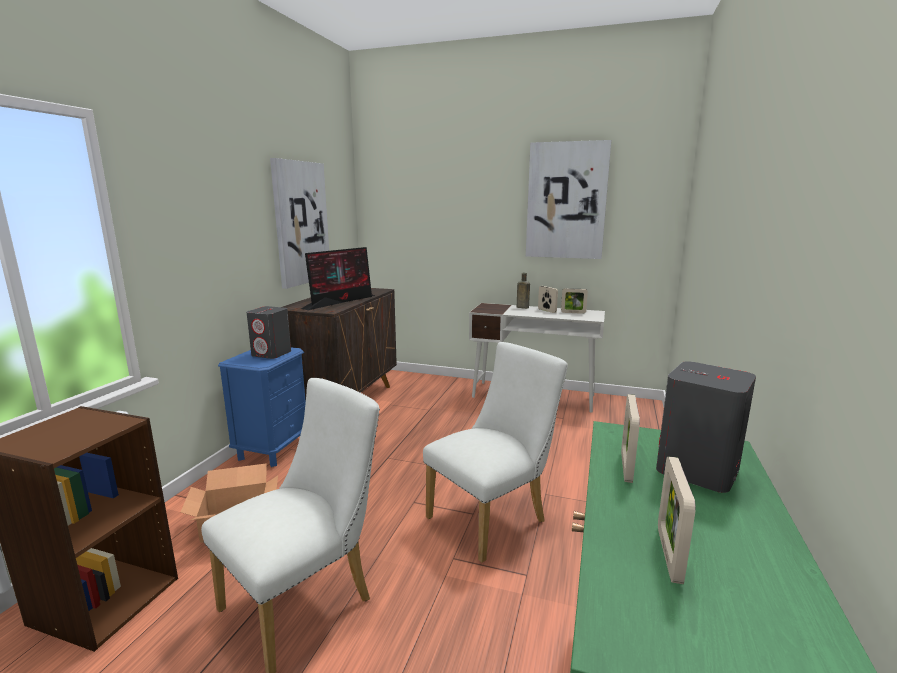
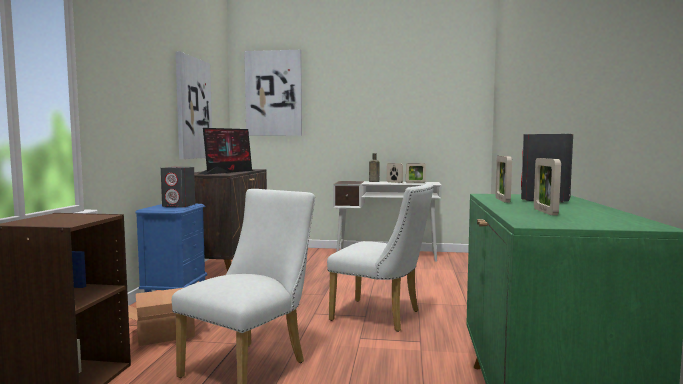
camera: 10 degrees left, 10 degrees down
(493, 517) = (382, 316): white chair -> white chair turned 75 degrees clockwise
(566, 201) = (404, 97): picture -> picture (273, 93)

